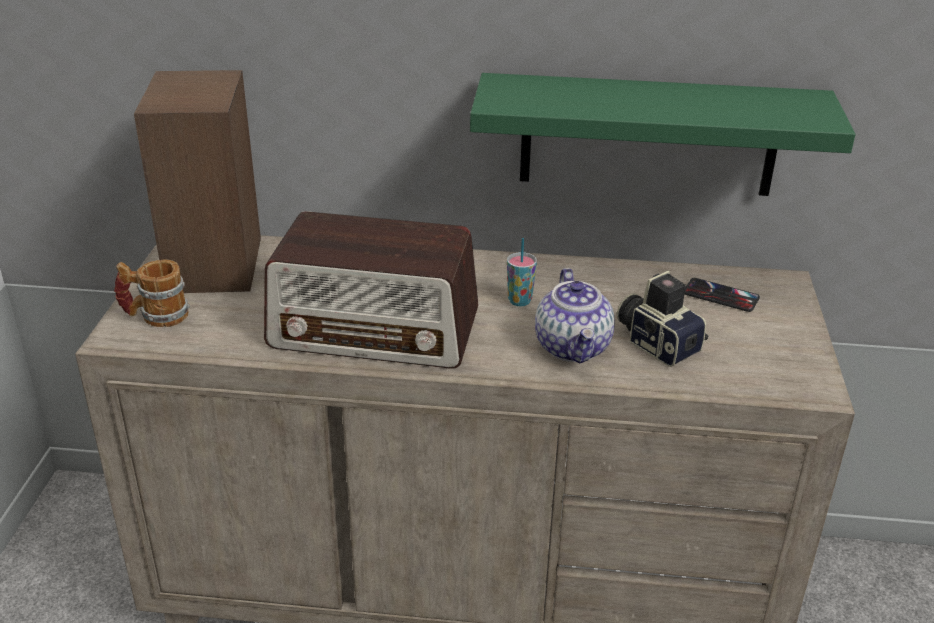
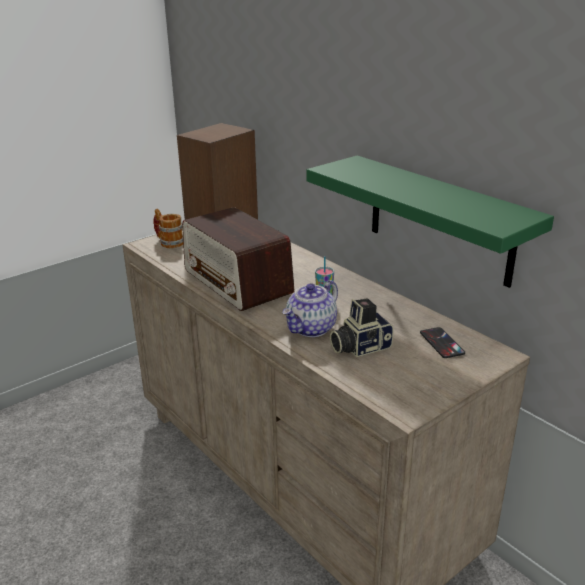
camera: 45 degrees right, 5 degrees down
(658, 343) = (359, 347): camera -> camera turned 120 degrees counterclockwise

